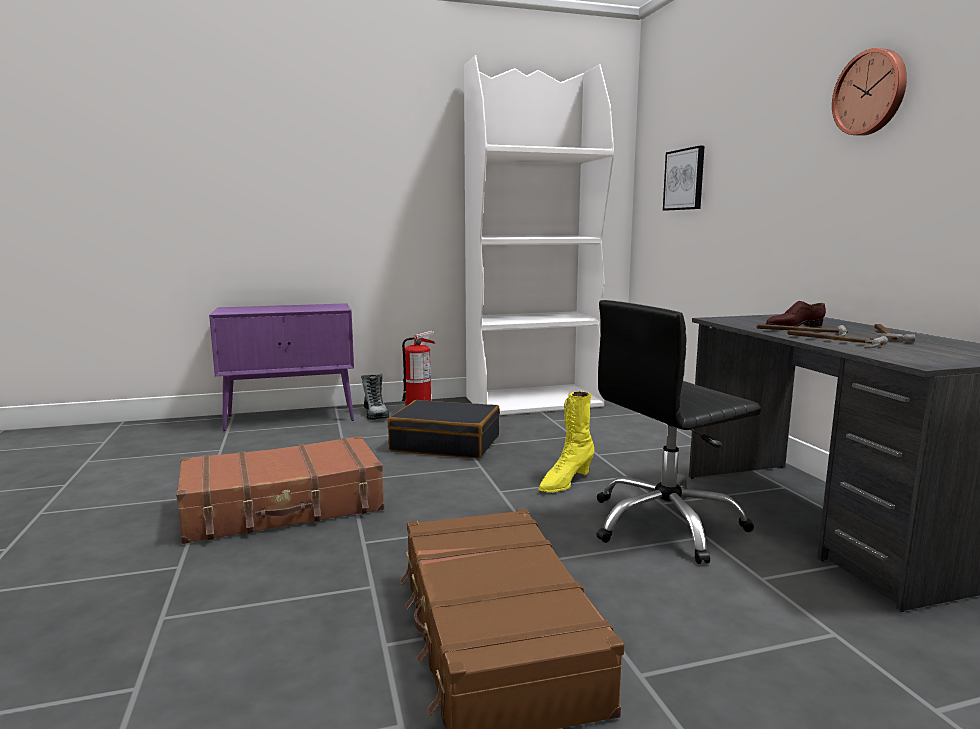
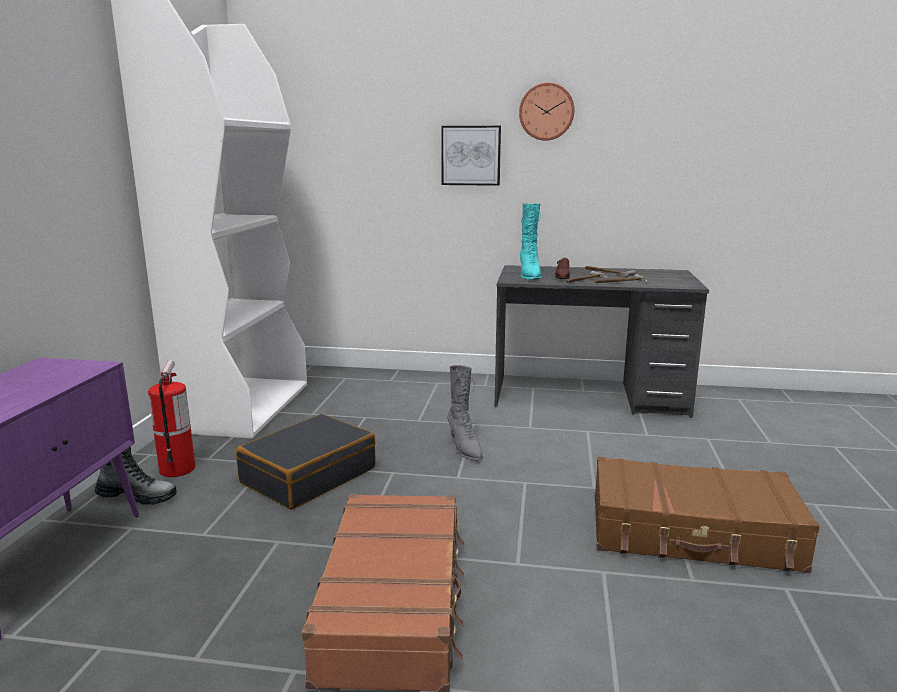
camera: 65 degrees left, 5 degrees up
(565, 483) = (464, 447): yellow boot -> grey boot
(666, 524) = (564, 436): black office chair -> none
(684, 179) = (337, 154): picture -> picture (471, 155)
(765, 320) = (529, 275): none -> turquoise boot

